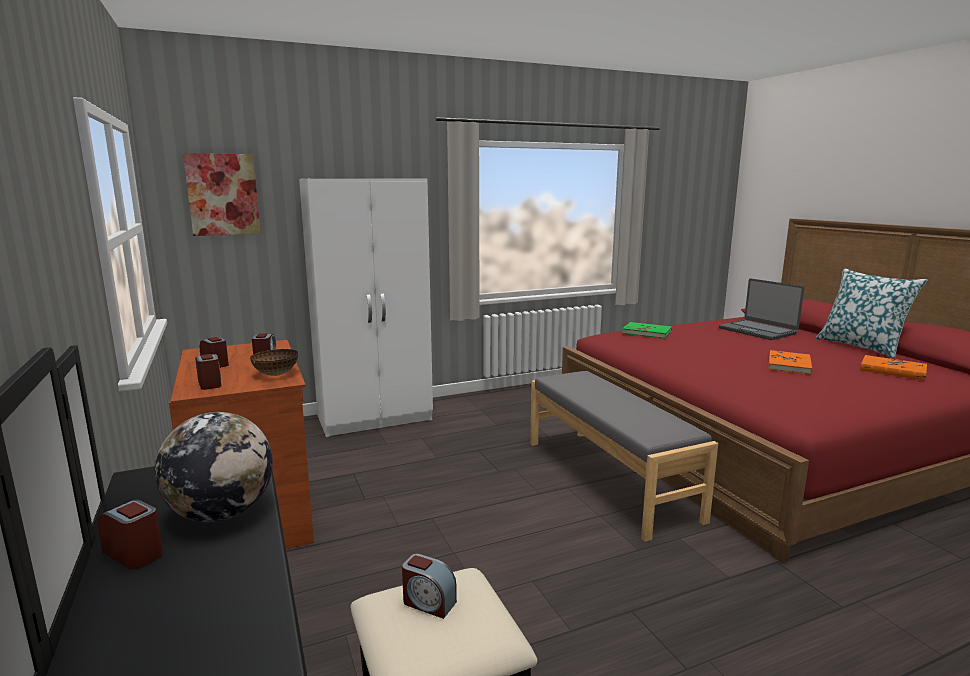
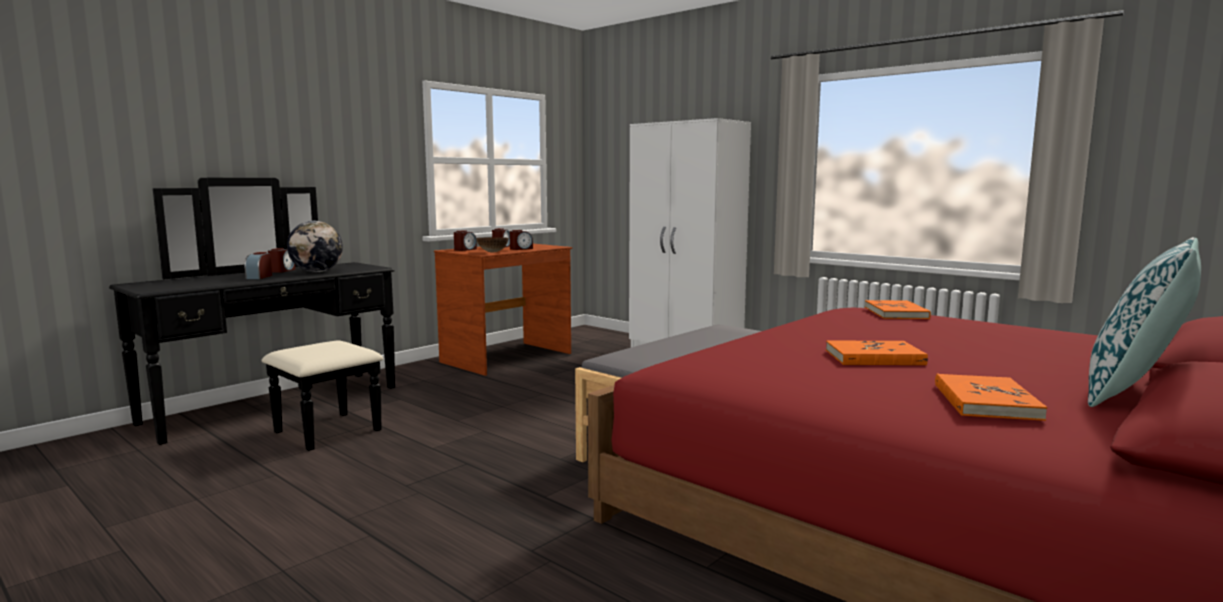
camera: 65 degrees right, 5 degrees down
(223, 194) = (621, 142): picture -> none
(428, 603) = (331, 345): alarm clock -> alarm clock (259, 277)
(646, 332) = (896, 313): green book -> orange book
(757, 331) = (1062, 346): laptop -> none

